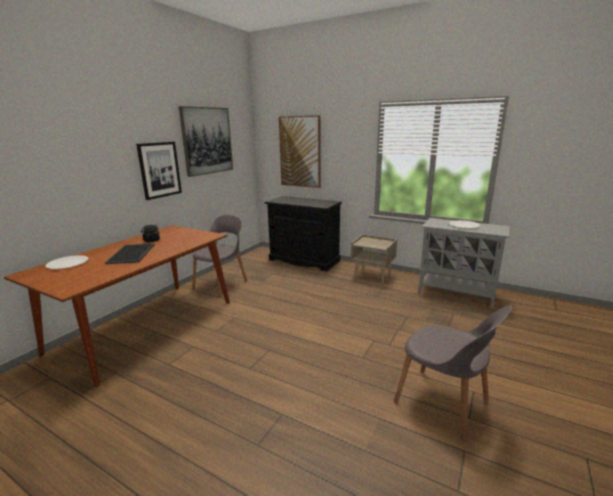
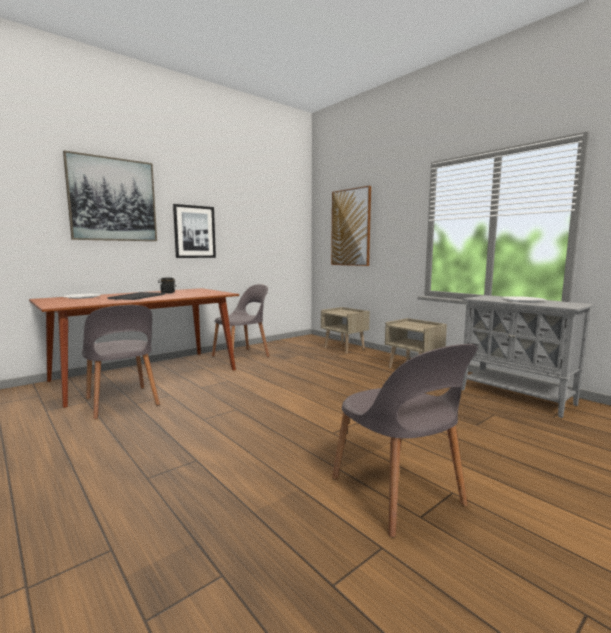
camera: 20 degrees right, 10 degrees down
(154, 366) = (122, 403): none -> grey chair
(207, 141) = (251, 212): picture -> picture (113, 200)
(304, 260) = (344, 348): black cabinet -> beige nightstand

